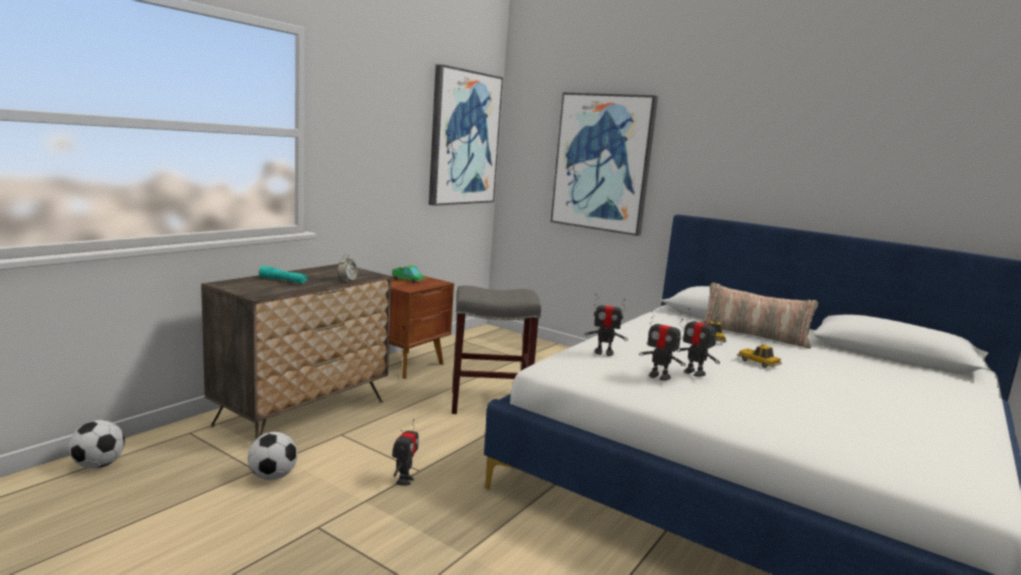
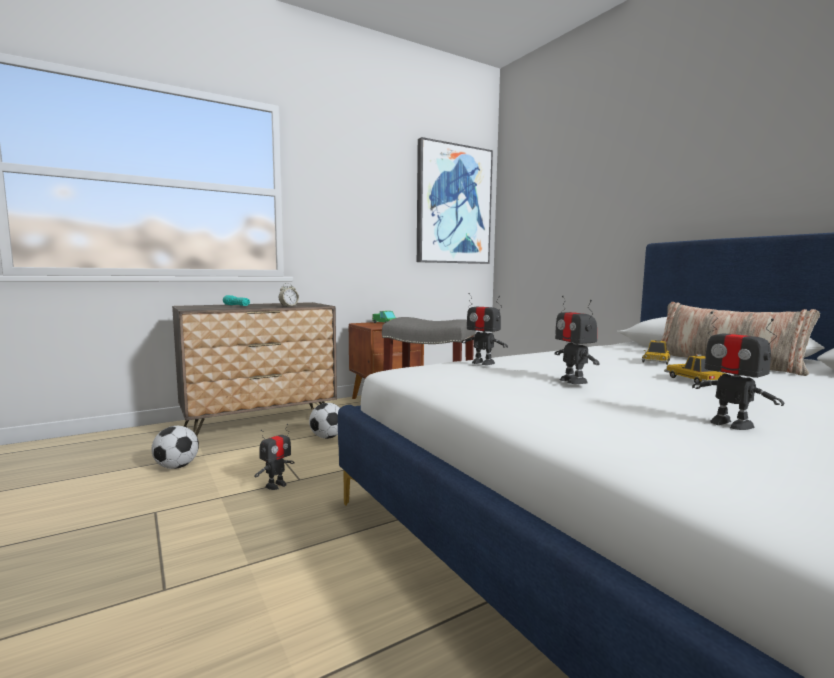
camera: 25 degrees right, 5 degrees down
(99, 465) = (78, 443): football -> football (327, 437)
(602, 163) = (580, 208): picture -> none
(659, 376) = (515, 380): toy robot -> toy robot (731, 424)

